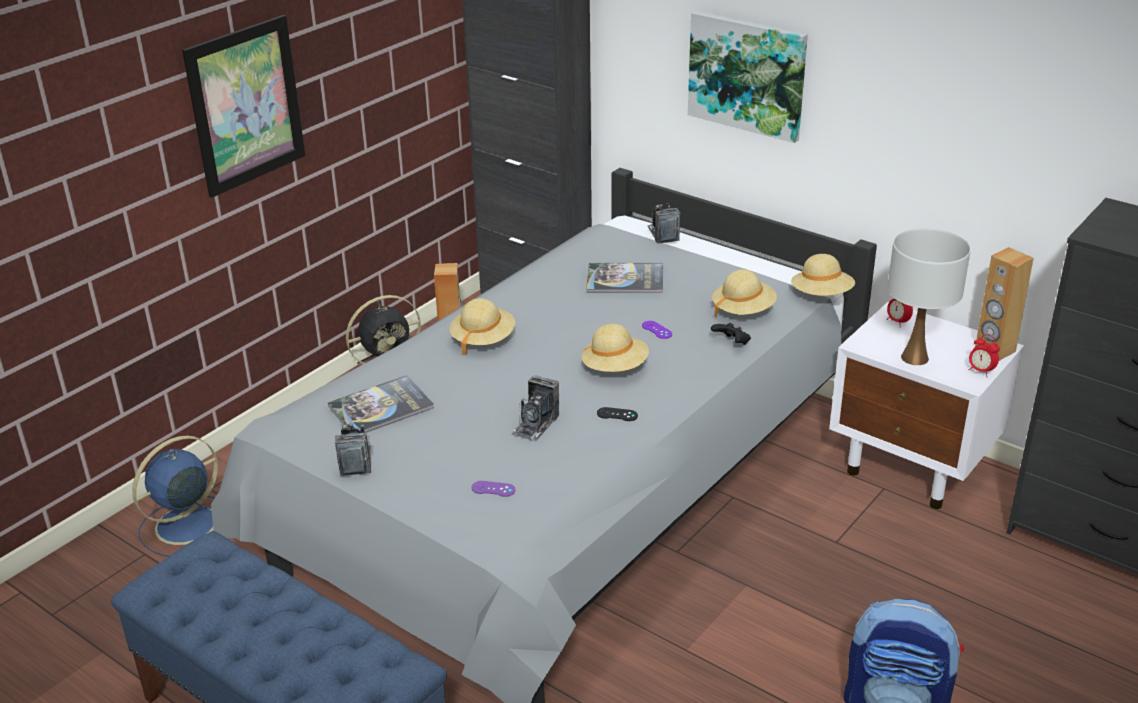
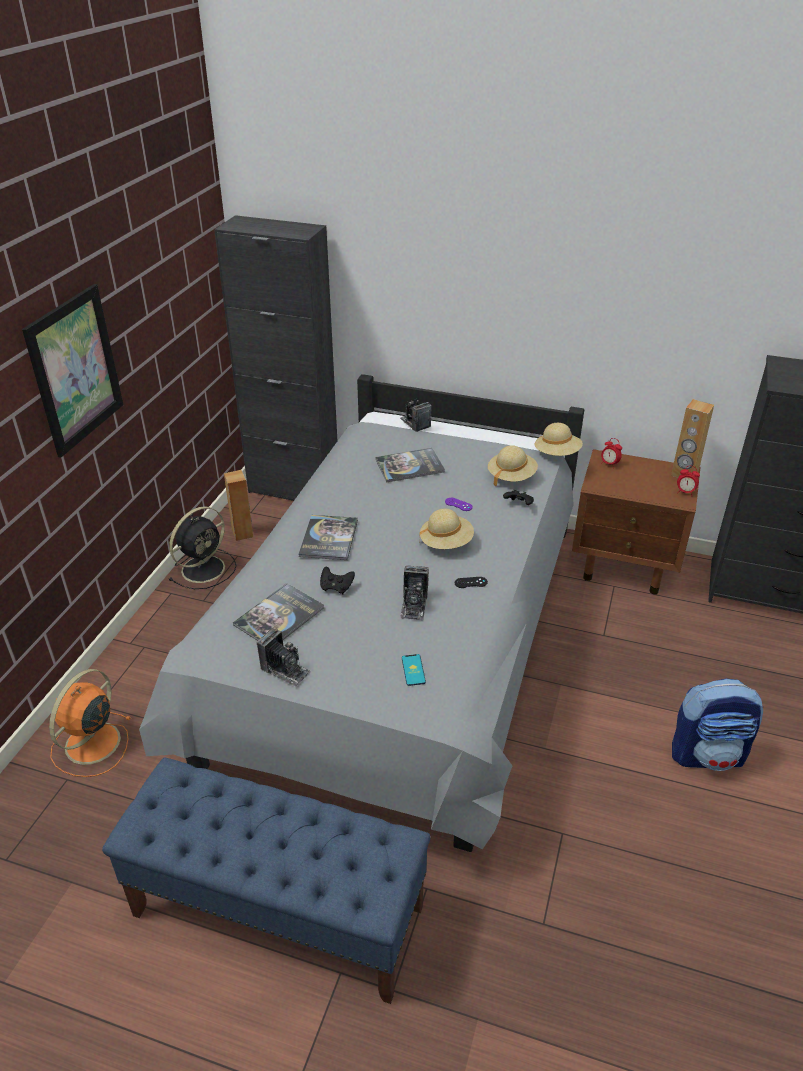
camera: 20 degrees left, 5 degrees up
(184, 526) = (91, 745): blue fan -> orange fan
(355, 460) = (285, 670): camera -> camera turned 150 degrees clockwise
(460, 391) = (336, 587): none -> black game controller
(483, 339) = (329, 538): beige hat -> book
(493, 489) = (413, 670): purple game controller -> phone
(747, 74) = (471, 290): picture -> none
(913, 468) = (625, 566): white nightstand -> brown nightstand
(914, 357) = (636, 490): white table lamp -> none

